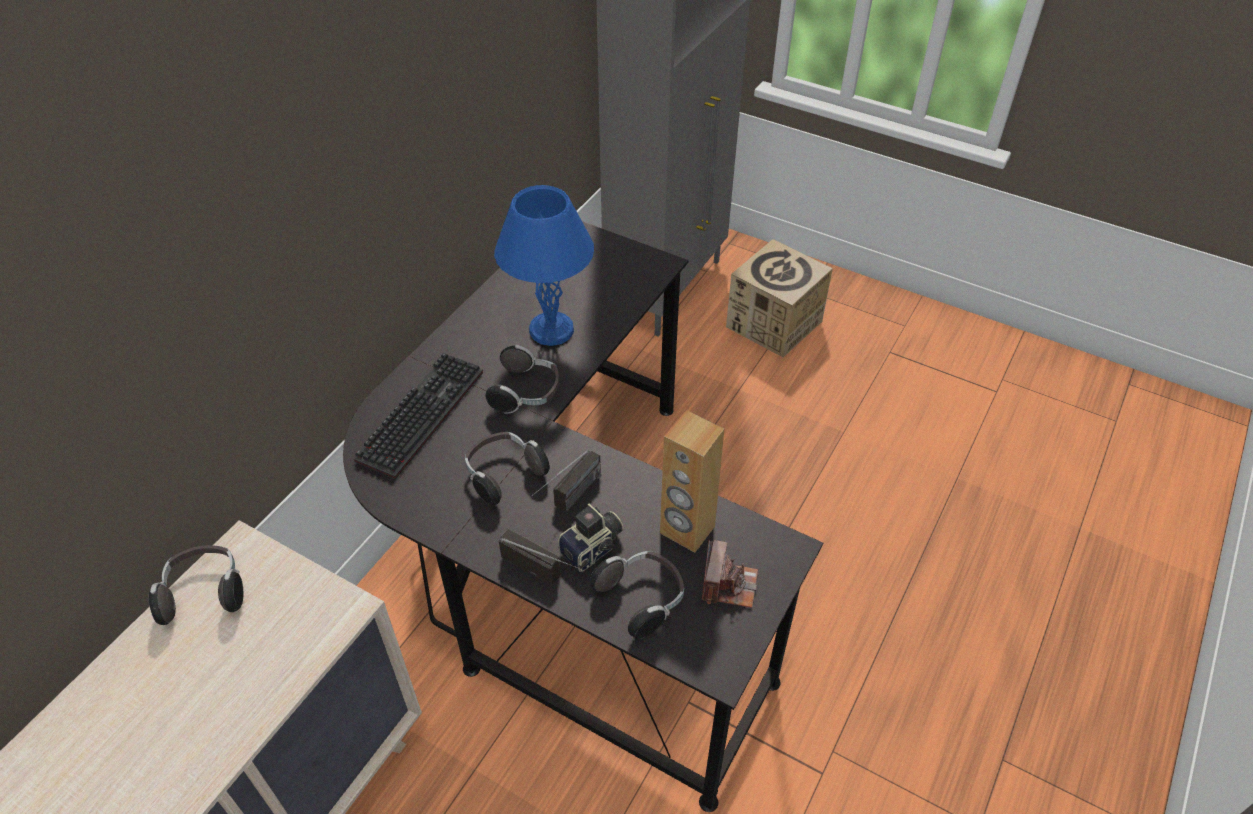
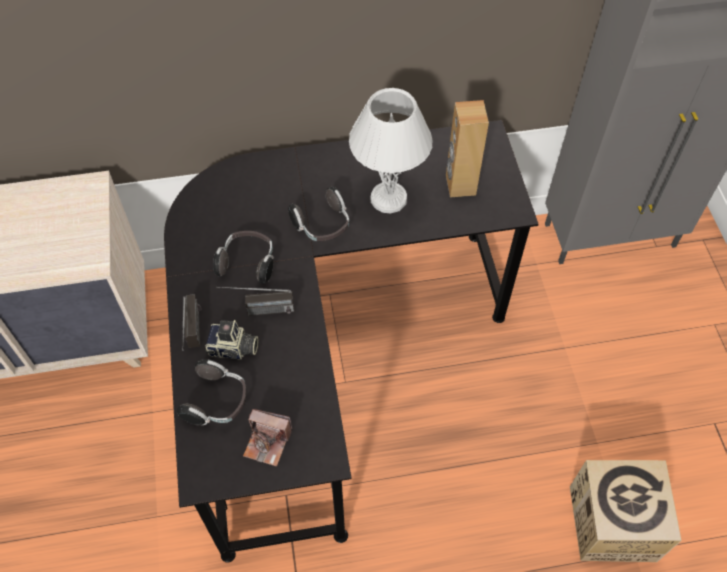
camera: 50 degrees right, 10 degrees up
(204, 592) = (53, 195): headphones -> none
(420, 413) = (256, 187): keyboard -> none
(549, 330) = (388, 197): blue table lamp -> white table lamp
(686, 530) = (291, 390): brown speaker -> brown speaker (460, 185)
(728, 584) = (268, 442): camera -> camera turned 45 degrees clockwise
(774, 324) = (653, 326): cardboard box -> cardboard box (612, 523)

